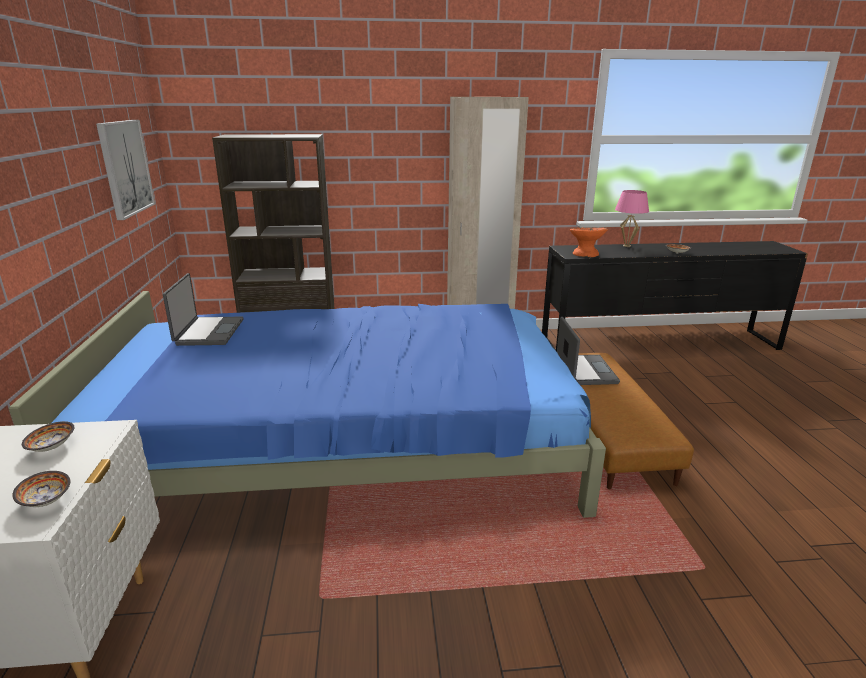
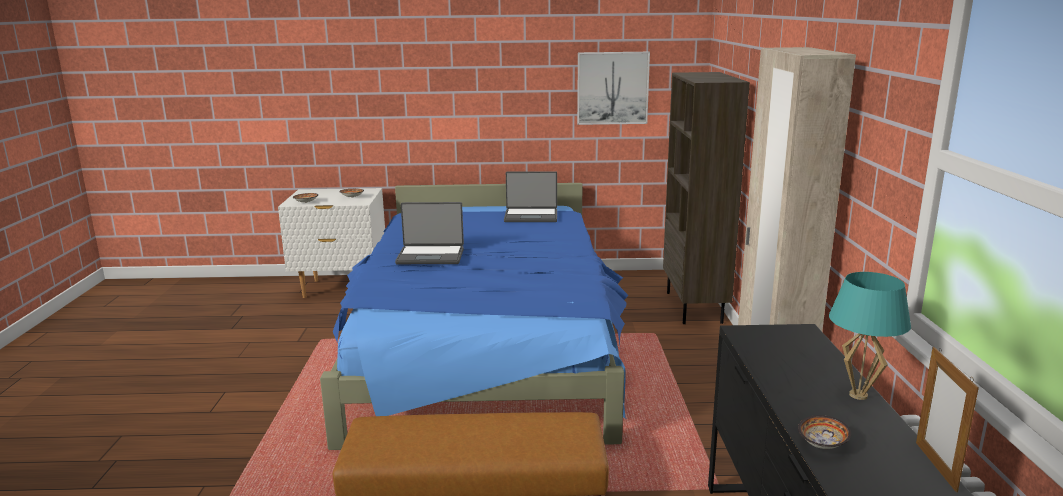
camera: 95 degrees right, 5 degrees down
(584, 371) = (532, 426): laptop -> laptop (431, 256)
(585, 254) = (758, 344): orange bowl -> none
(626, 246) = (858, 395): pink table lamp -> turquoise table lamp
(674, 243) = (935, 466): none -> picture frame

